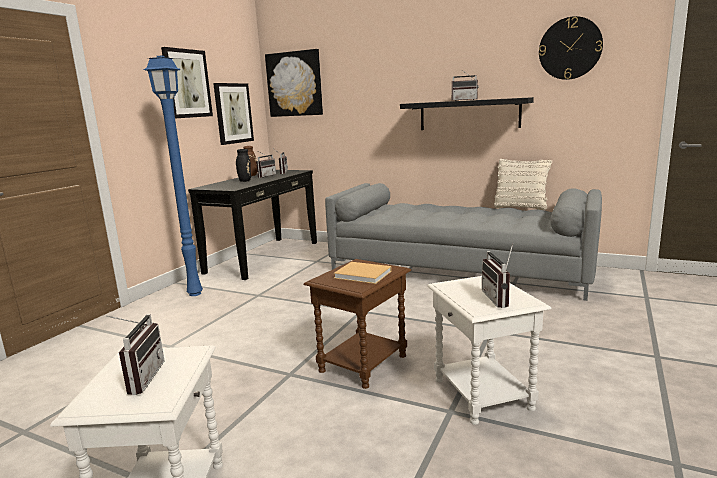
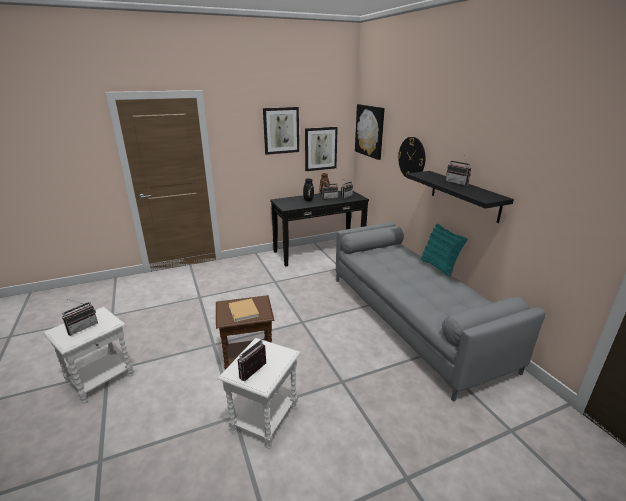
camera: 40 degrees right, 10 degrees up
(196, 293) = (252, 266): blue floor lamp -> none
(457, 204) = (439, 267): none -> turquoise pillow
(521, 207) = (480, 293): beige pillow -> none
(570, 48) = (554, 162): wall clock -> wall clock (412, 158)

